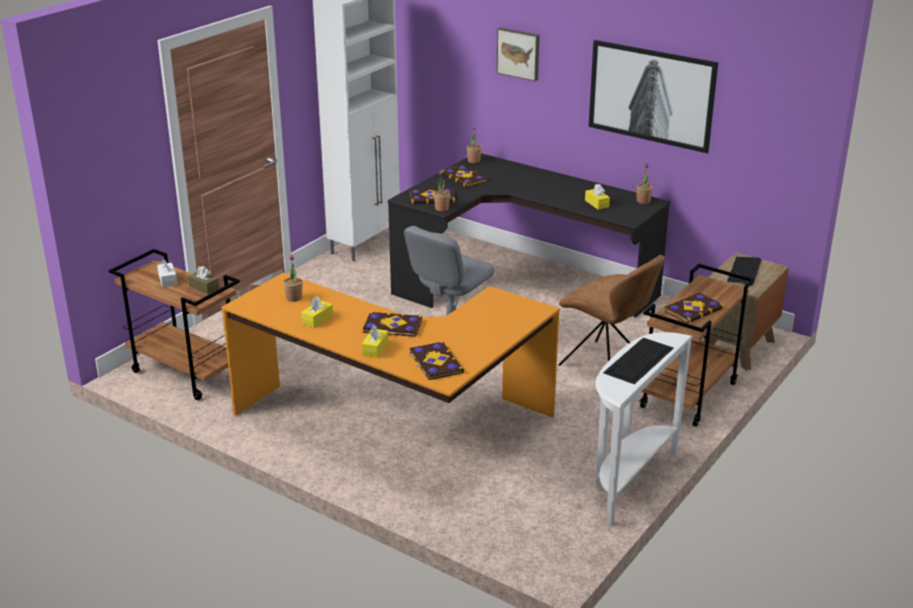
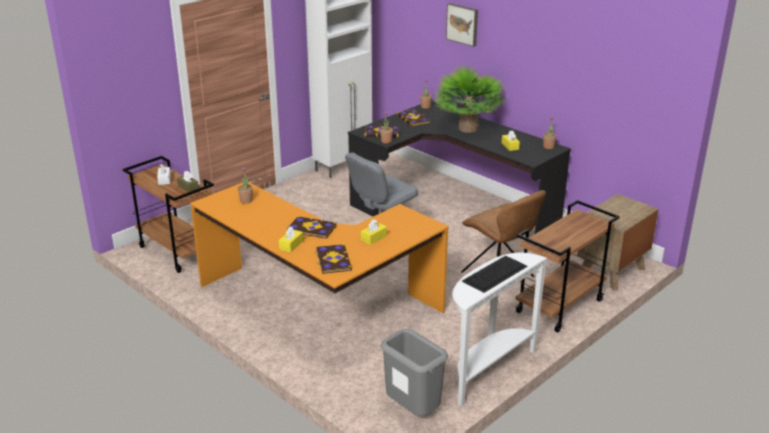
camera: 10 degrees right, 0 degrees up
(317, 319) = (257, 218): yellow tissue box -> yellow tissue box (374, 238)
(537, 185) = (468, 129): none -> potted plant
(556, 538) = (413, 411): none -> grey trash can
(651, 95) = (559, 62): picture -> none
(693, 309) = (561, 236): book -> none
(744, 271) = (619, 209): keyboard -> none

